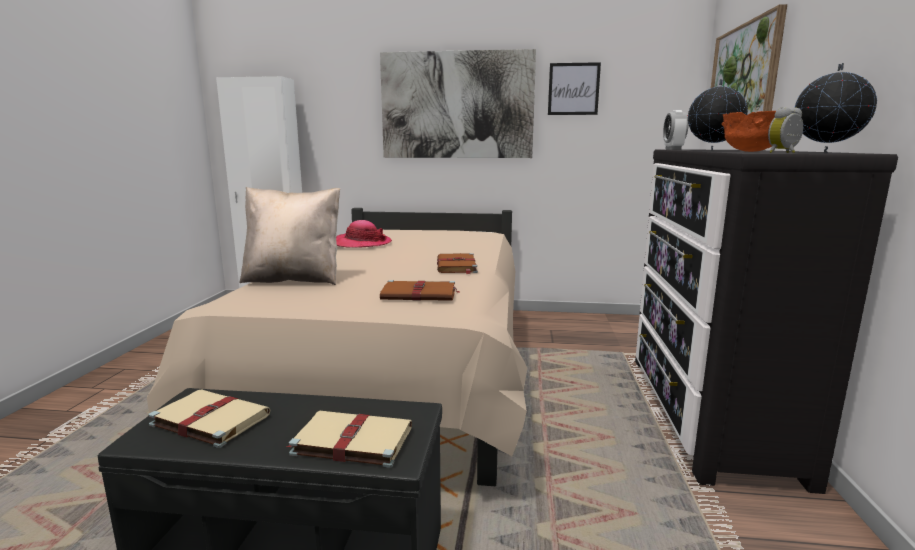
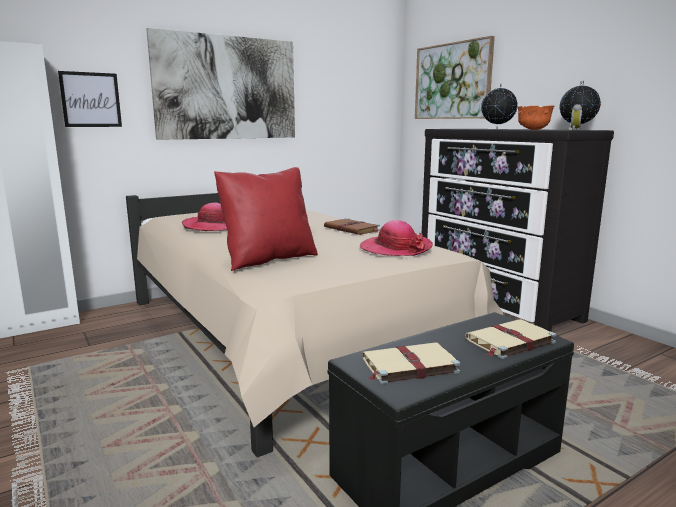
camera: 40 degrees left, 0 degrees up
(294, 279) = (268, 259): beige pillow -> red pillow
(420, 294) = (395, 249): brown book -> hat
(573, 89) = (320, 78): picture -> picture (91, 100)
(673, 149) = (443, 128): alarm clock -> none

